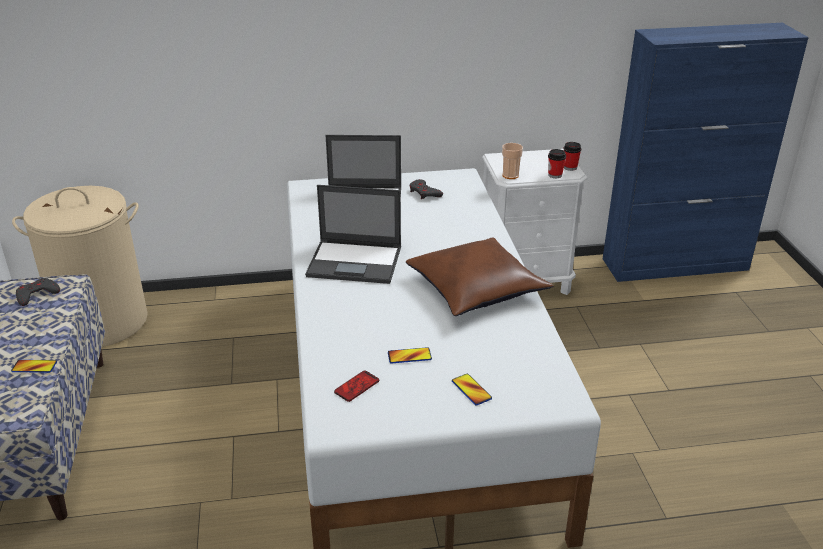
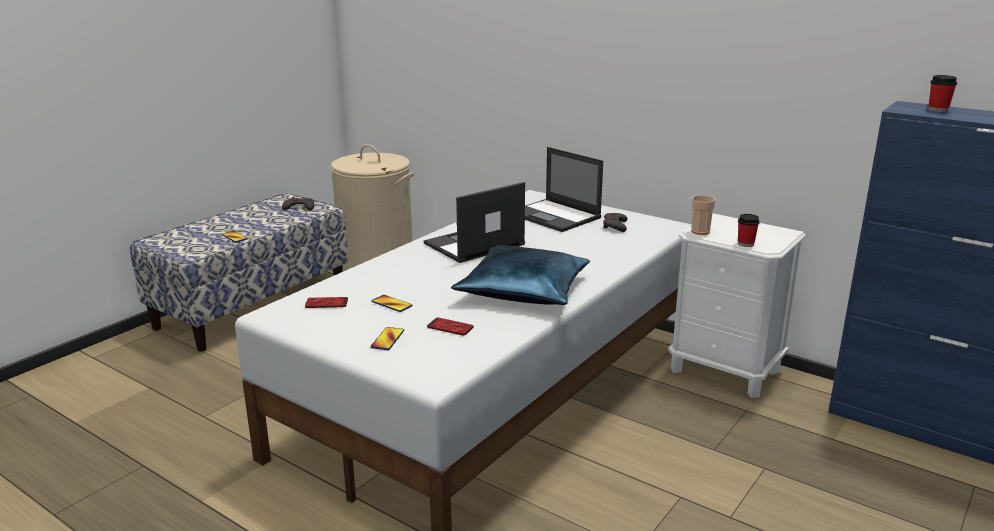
camera: 45 degrees right, 10 degrees down
(356, 262) = (473, 244): laptop -> laptop turned 90 degrees clockwise
(476, 288) = (525, 290): brown pillow -> blue pillow
(491, 352) = (450, 327): none -> phone
(570, 167) = (774, 244): cup -> cup (938, 110)

